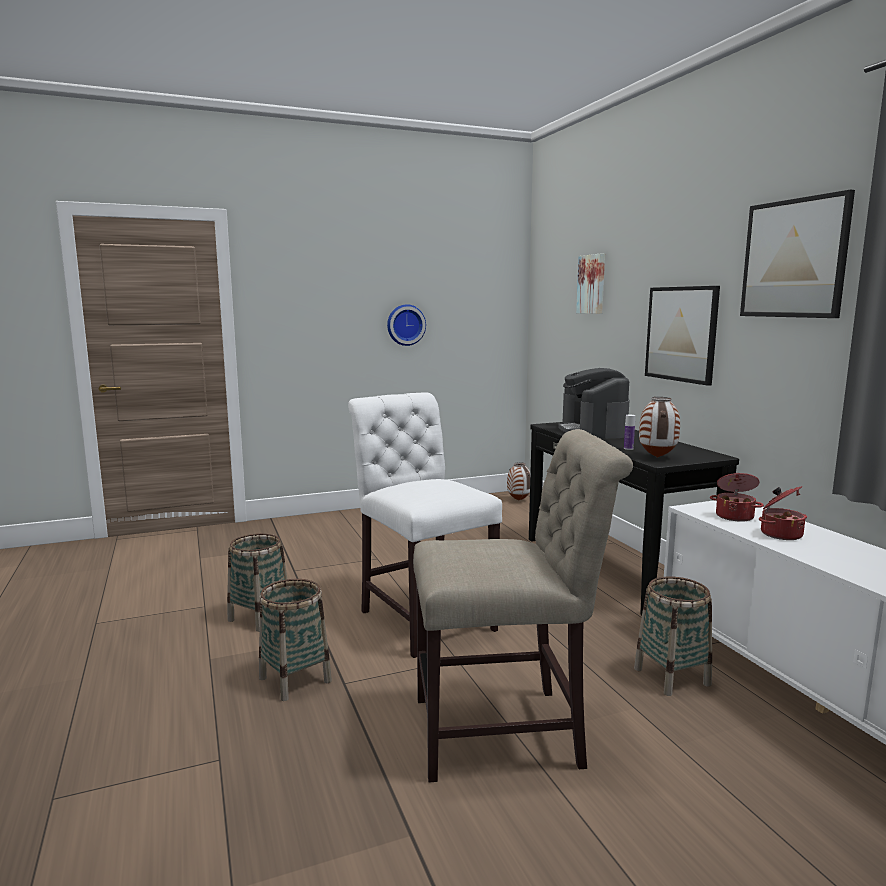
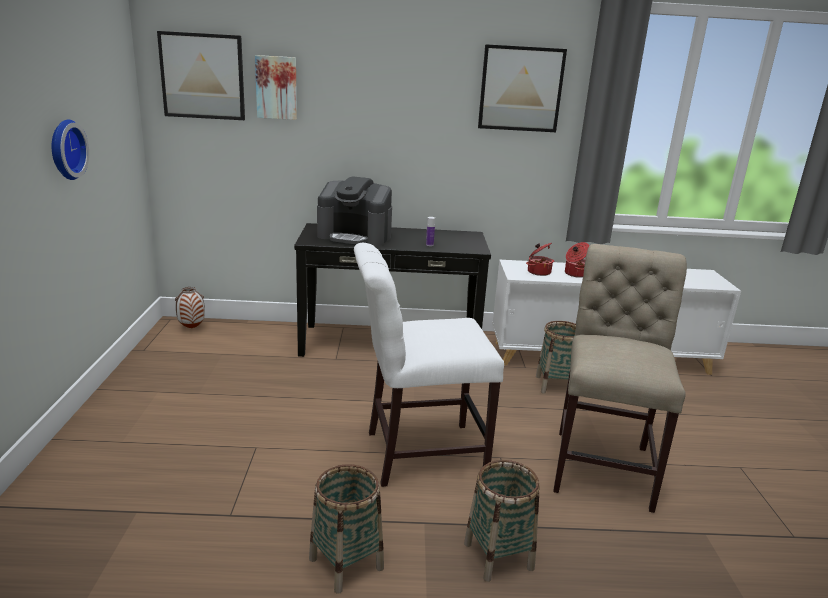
camera: 70 degrees left, 10 degrees up
(658, 457) = (464, 246): vase -> none
(681, 334) = (411, 140): picture -> picture (202, 76)

